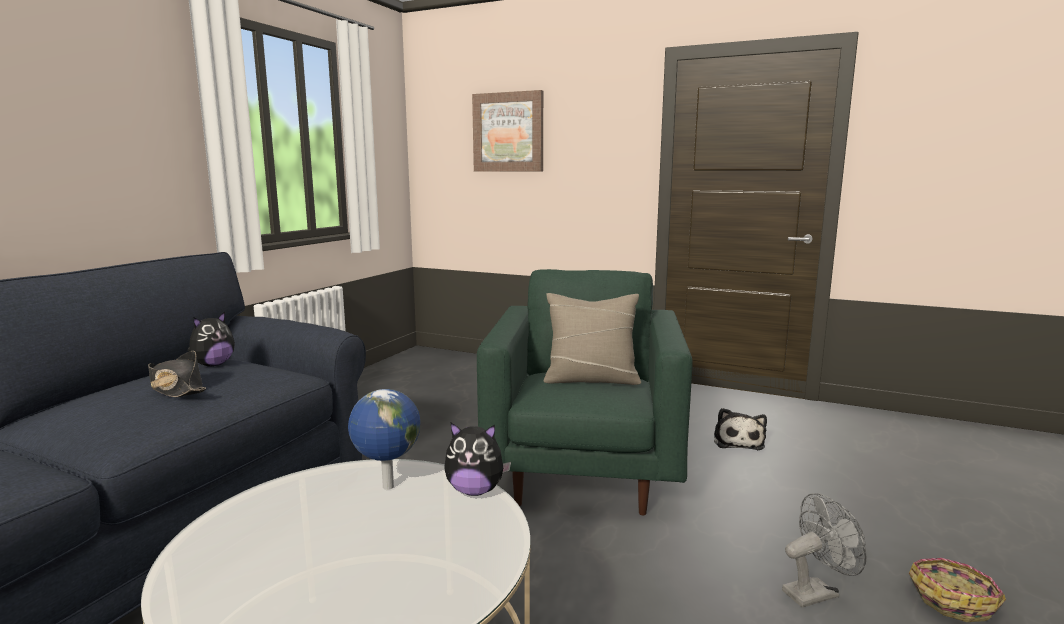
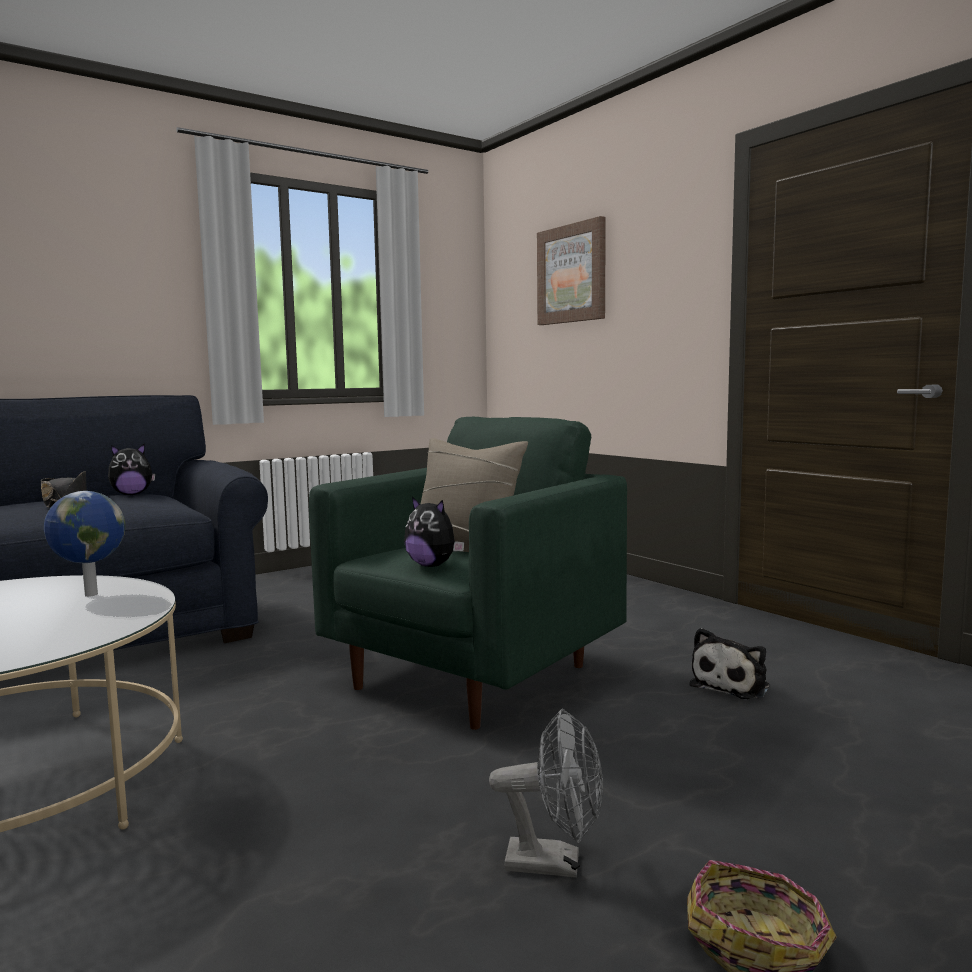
camera: 30 degrees right, 5 degrees down
(475, 491) = (142, 609): plush toy -> plush toy (432, 565)

